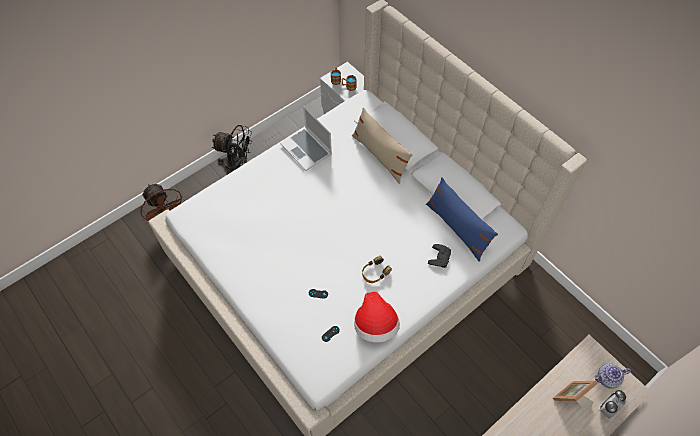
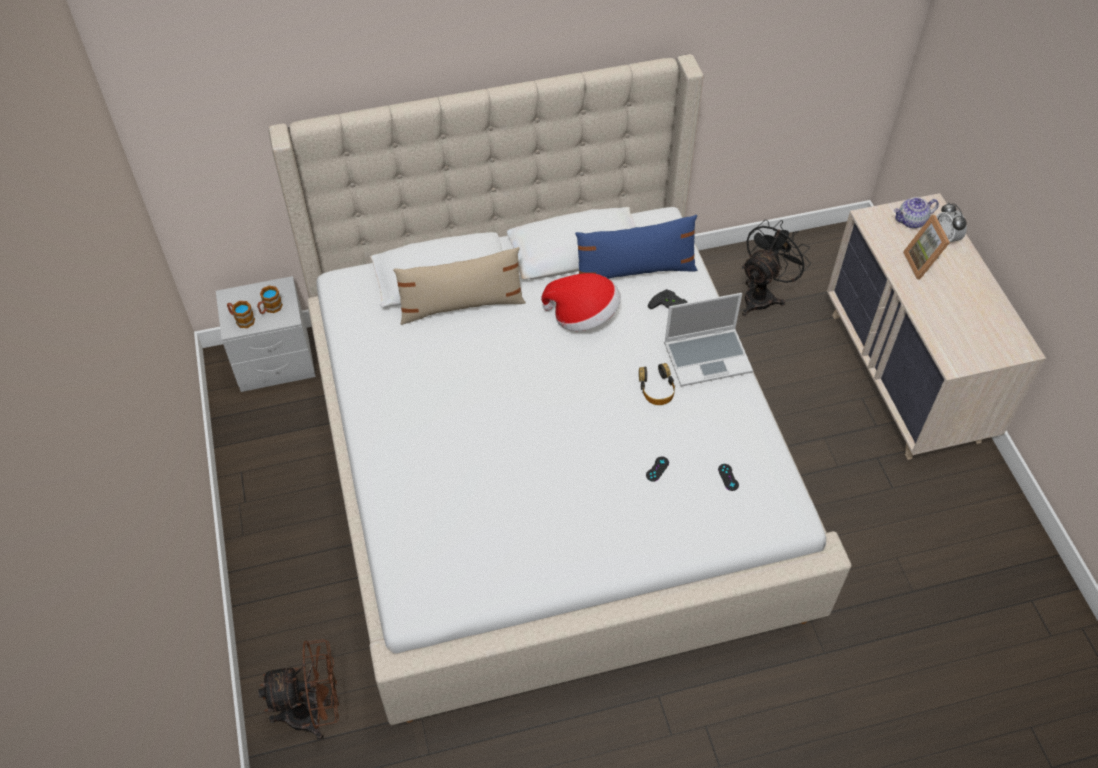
camera: 65 degrees left, 5 degrees down
(237, 165) = (265, 559): black fan -> black fan (762, 295)
(307, 150) = (390, 390): laptop -> laptop (708, 357)
(376, 325) = (739, 419): hat -> hat (583, 316)
(607, 379) = (911, 221): teapot -> teapot turned 60 degrees clockwise

